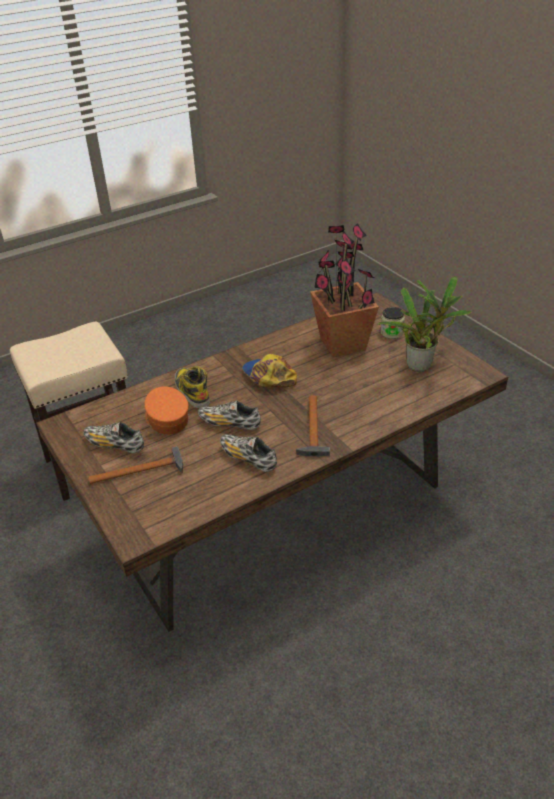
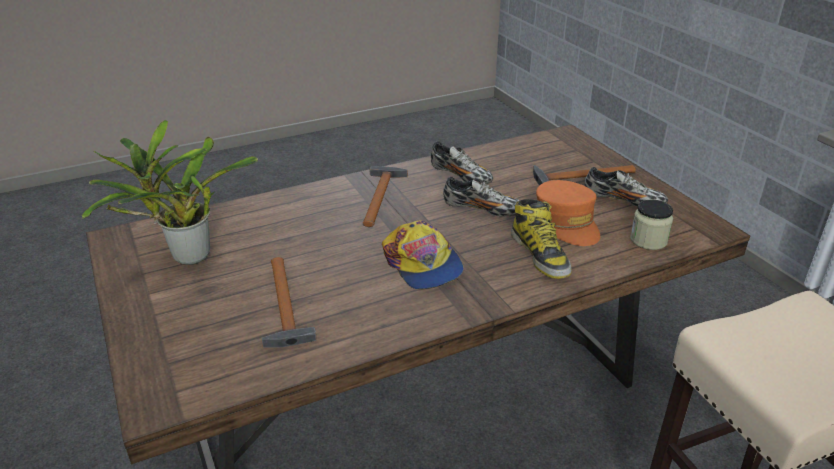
camera: 175 degrees left, 5 degrees down
(342, 344) = (284, 306): potted plant -> hammer
(392, 332) = (182, 321): jar -> jar (648, 240)

